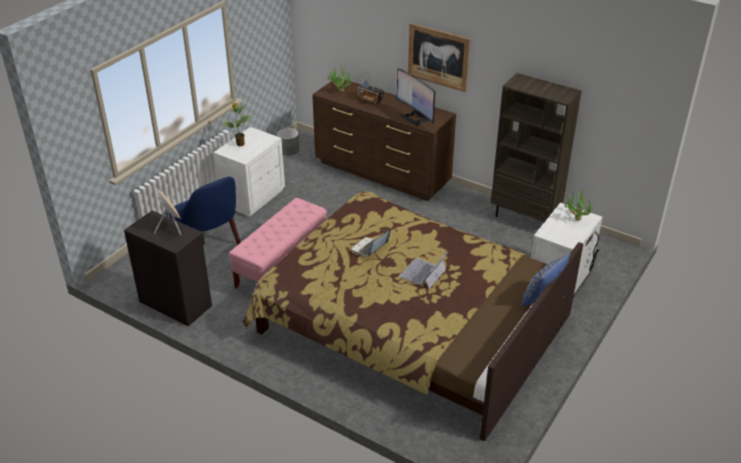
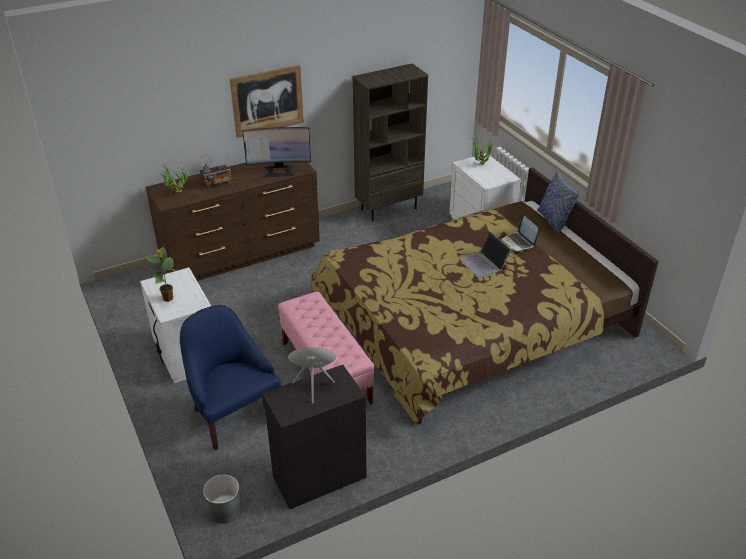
camera: 60 degrees left, 0 degrees up
(210, 241) = (233, 413): blue armchair -> blue armchair turned 120 degrees counterclockwise
(288, 149) = (129, 299): grey planter -> grey planter (224, 508)
(370, 248) = (425, 279): laptop -> laptop (518, 242)

